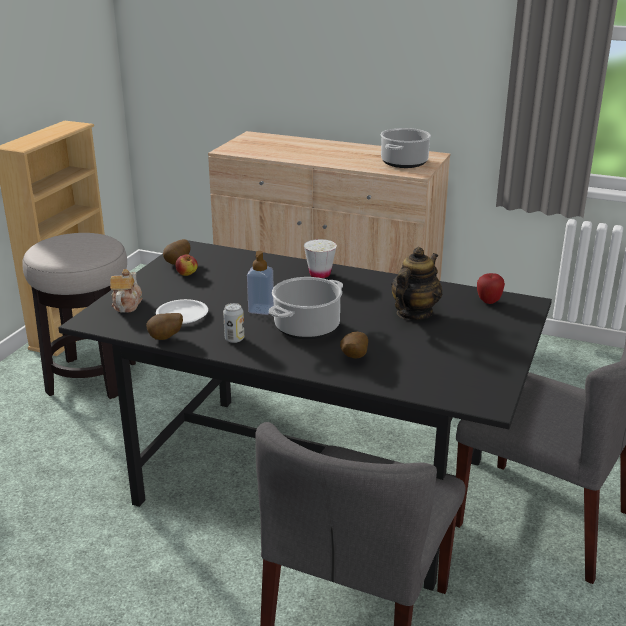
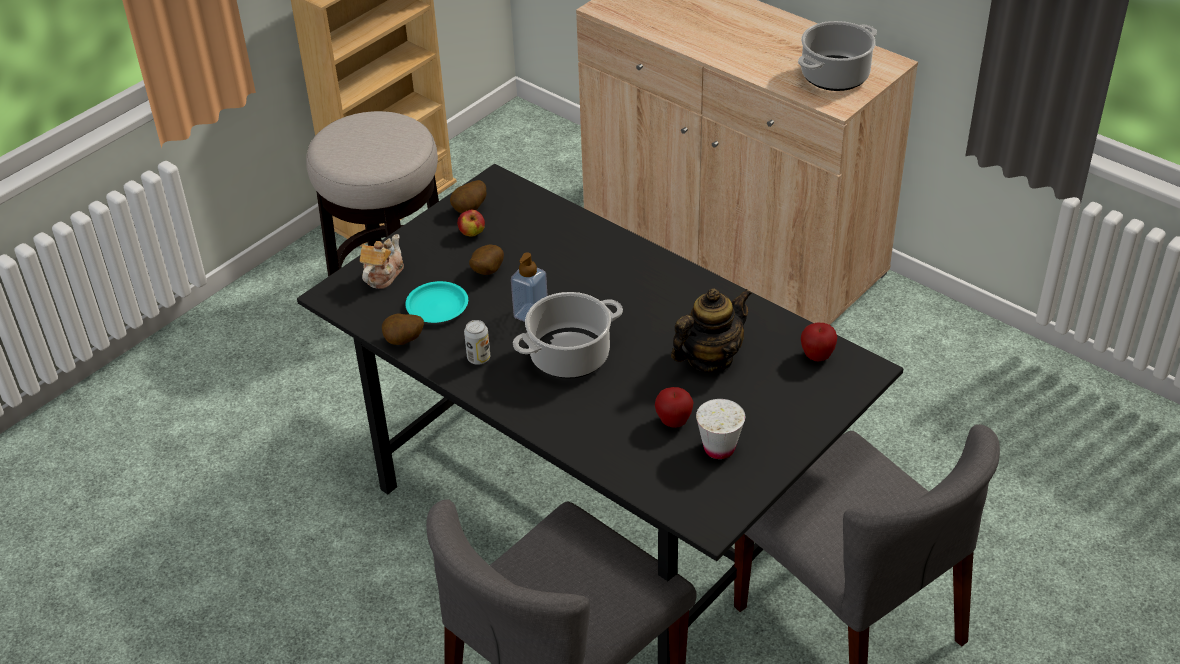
camera: 20 degrees right, 15 degrees up
(182, 315) = (437, 306): white plate -> turquoise plate
(320, 274) = (632, 264): white cup -> white cup (719, 448)
(353, 358) = (597, 418): potato -> potato (486, 272)
(414, 351) = (673, 422): none -> apple

